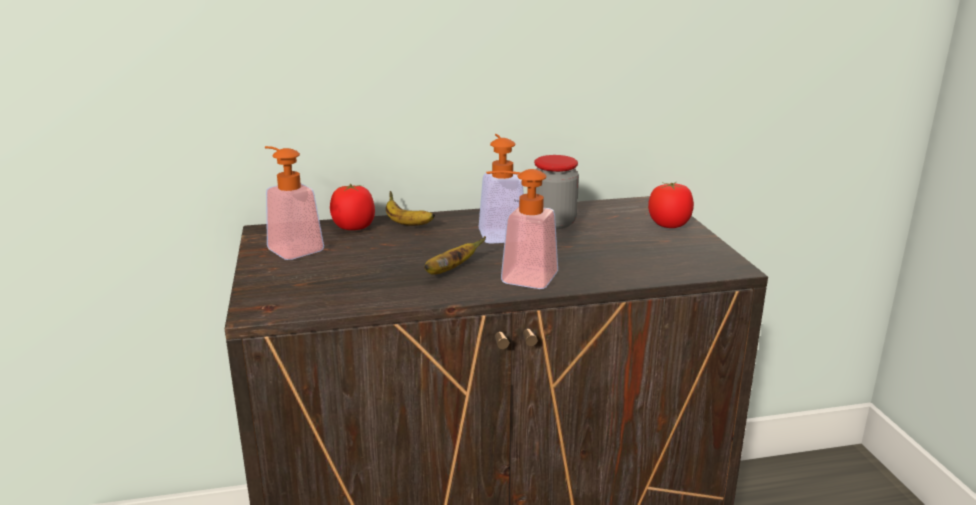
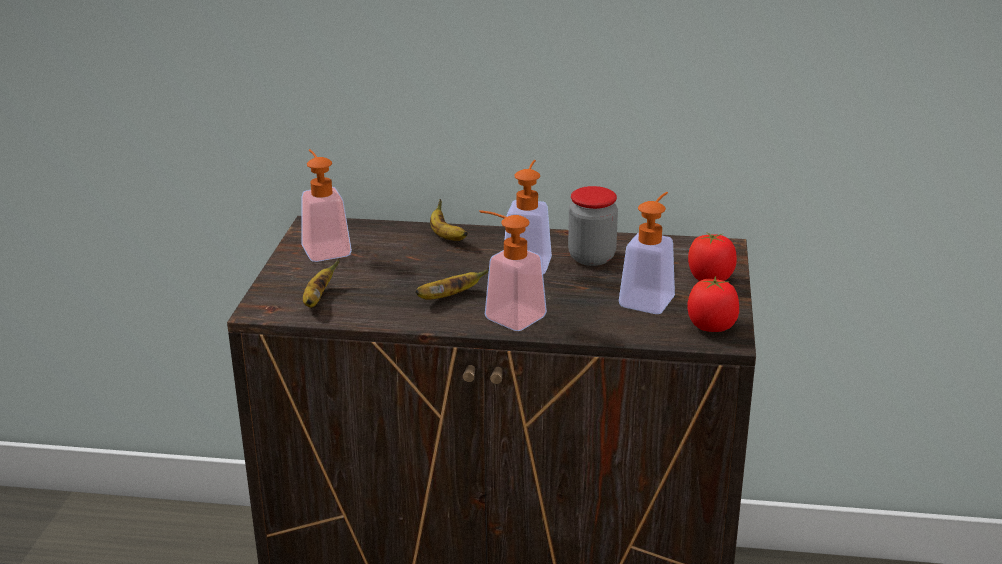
camera: 20 degrees right, 5 degrees up
(315, 292) = (317, 299): none -> banana
(354, 227) = (394, 233): tomato -> tomato (711, 327)
(634, 245) = (650, 297): none -> soap dispenser

